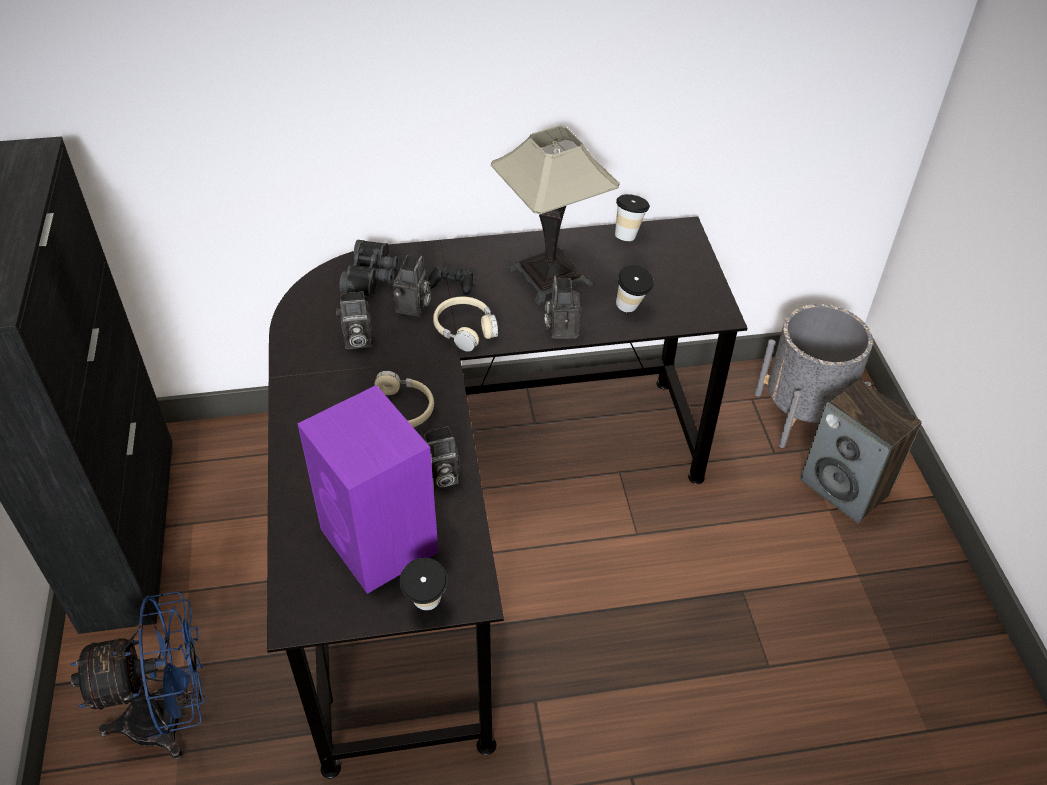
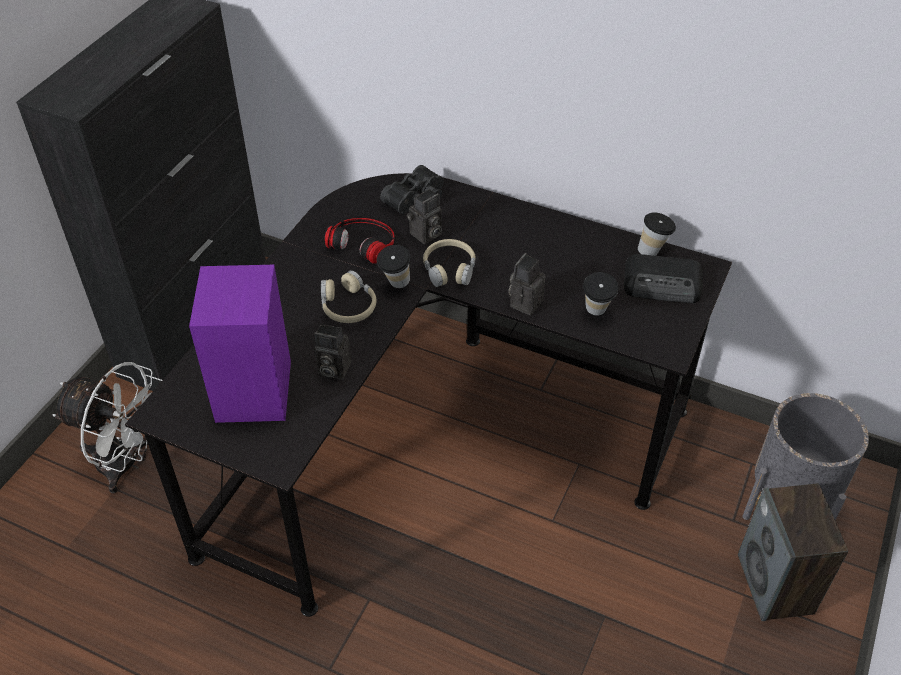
camera: 35 degrees right, 0 degrees up
(171, 719) = (127, 464): blue fan -> white fan
(356, 340) = (363, 242): camera -> headphones
(426, 607) = (244, 453): cup -> cup (395, 285)
(452, 284) = (471, 230): black game controller -> none
(550, 276) = (554, 257): table lamp -> none
(662, 259) = (663, 284): none -> radio

